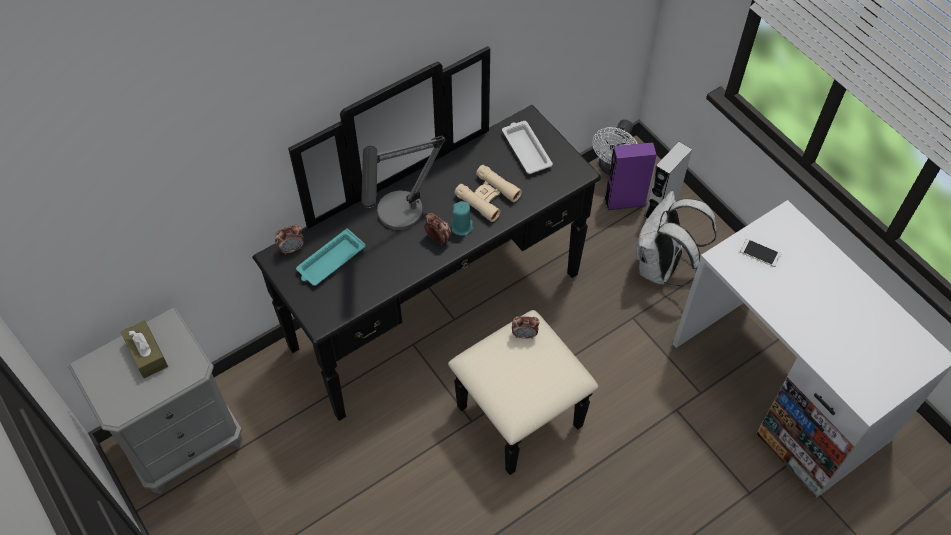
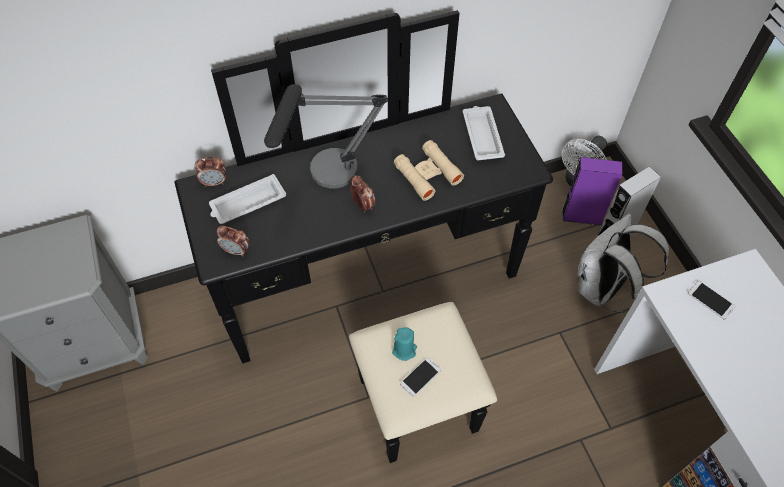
camera: 15 degrees right, 0 degrees up
(147, 354) = (43, 254): brown tissue box -> none
(330, 261) = (247, 203): turquoise tray -> white tray
(462, 227) = (391, 199): turquoise candle -> turquoise candle (404, 350)
(524, 335) = (433, 326): alarm clock -> alarm clock (236, 250)
(526, 382) = (420, 377): none -> phone

